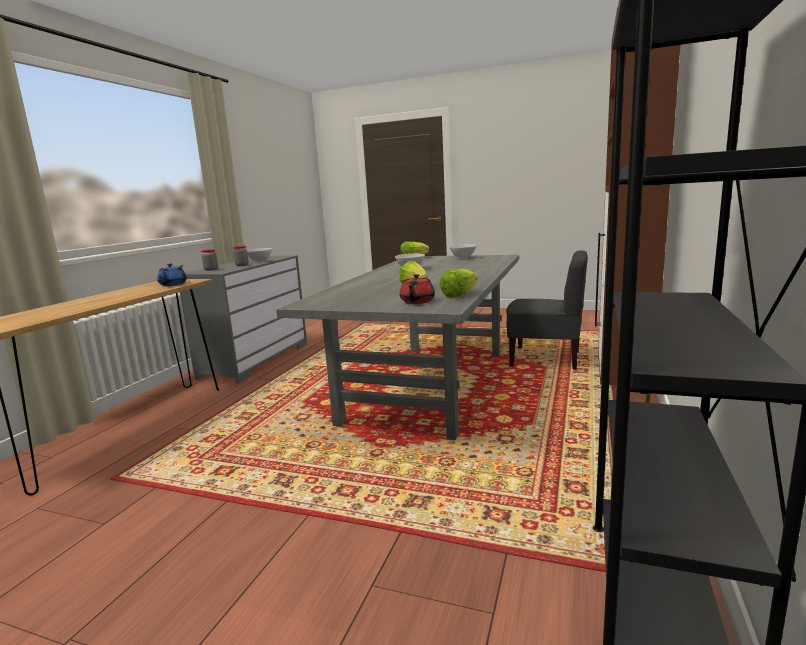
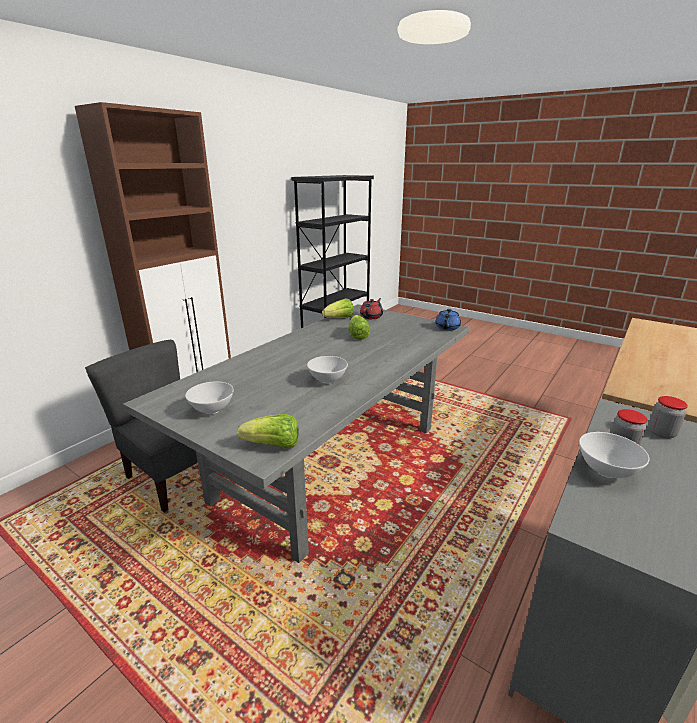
camera: 165 degrees left, 10 degrees up
(173, 284) = (635, 382): blue teapot -> blue teapot (447, 328)

